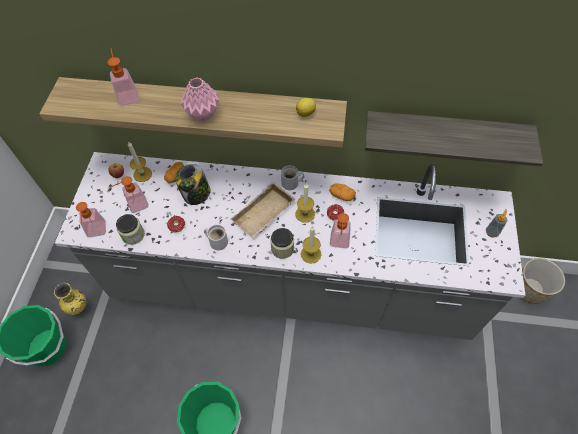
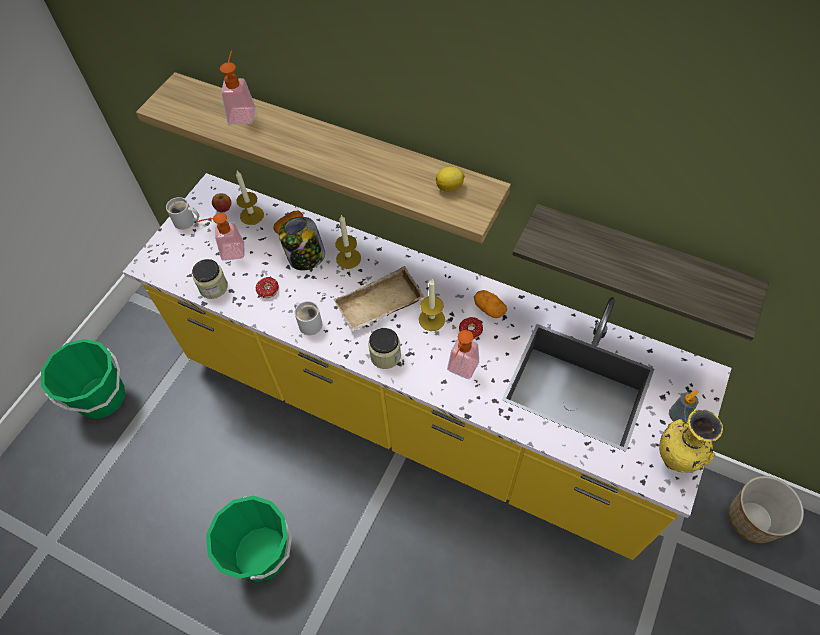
camera: 20 degrees right, 0 degrees up
(80, 308) = (153, 362): yellow vase -> yellow vase (675, 460)
(96, 232) = (173, 273): soap dispenser -> none
(202, 114) = (321, 157): pink vase -> none
(290, 287) = (414, 414): grey counter -> yellow counter
(291, 183) = (430, 275): white mug -> white mug (186, 222)
(311, 254) = (418, 373): candle -> candle (348, 258)

